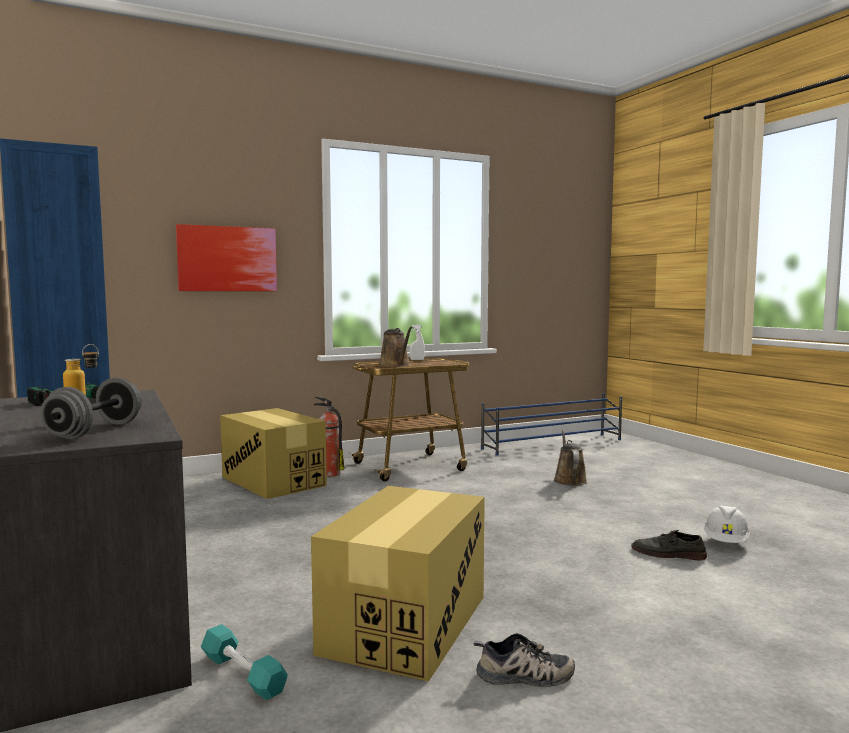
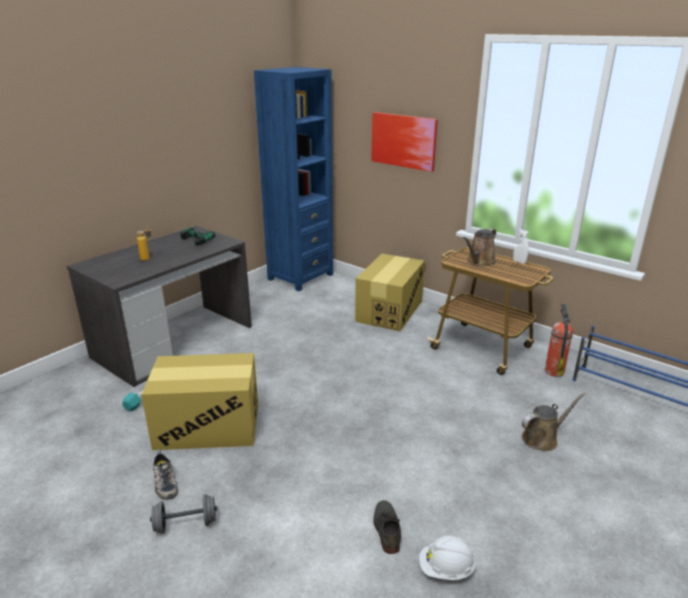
camera: 65 degrees right, 20 degrees up
(95, 431) = (126, 269): grey dumbbell -> grey dumbbell (186, 524)
(328, 473) = (426, 323): fire extinguisher -> fire extinguisher (554, 371)

